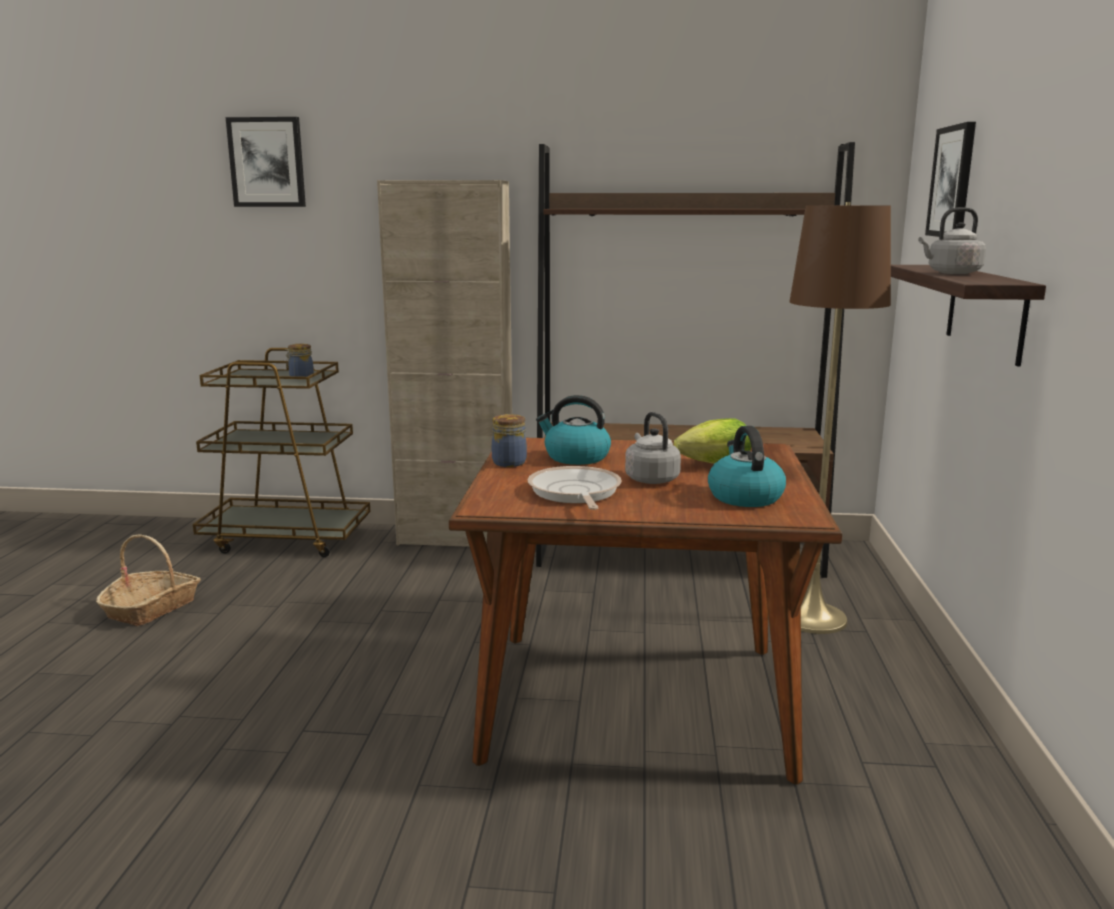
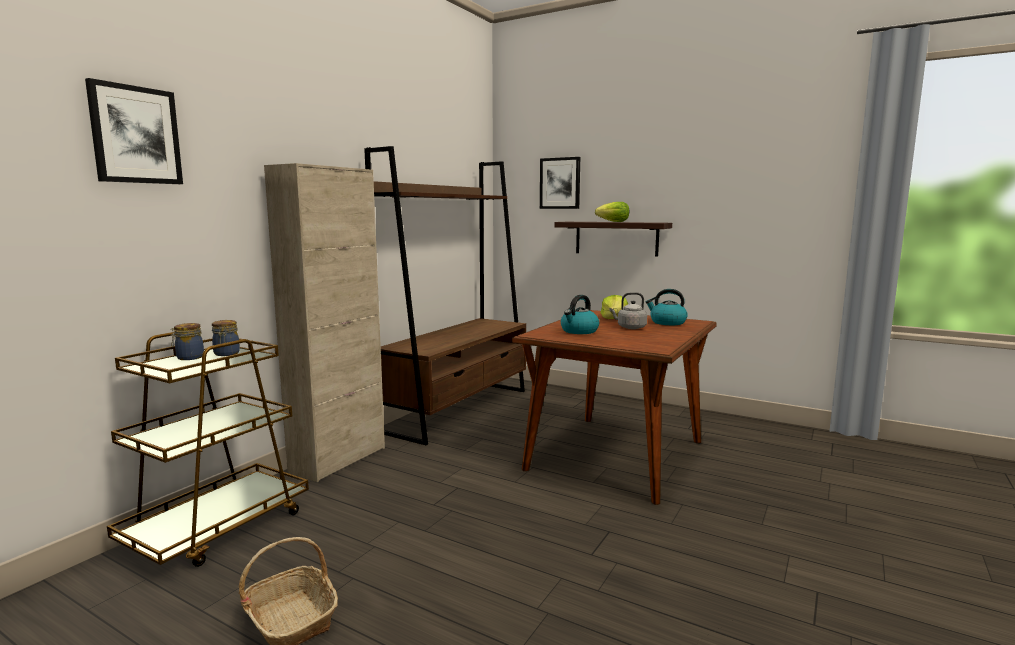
camera: 65 degrees left, 5 degrees down
(508, 462) = (577, 340): jar -> jar (189, 357)
(574, 493) = (645, 337): frying pan -> none
(811, 618) = (562, 404): brown floor lamp -> none
(951, 273) = (613, 222): grey kettle -> lettuce

